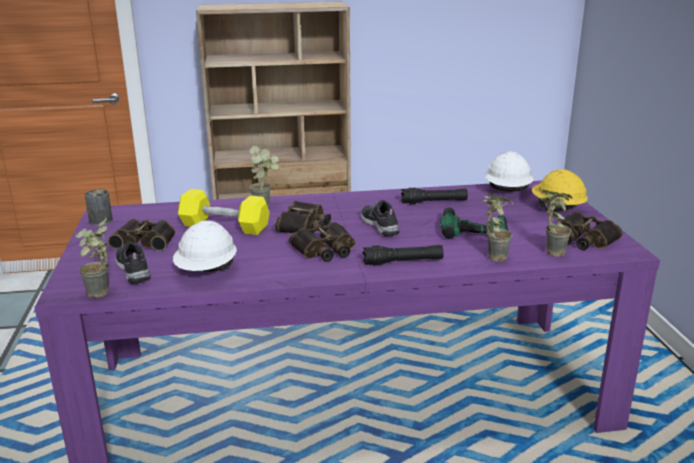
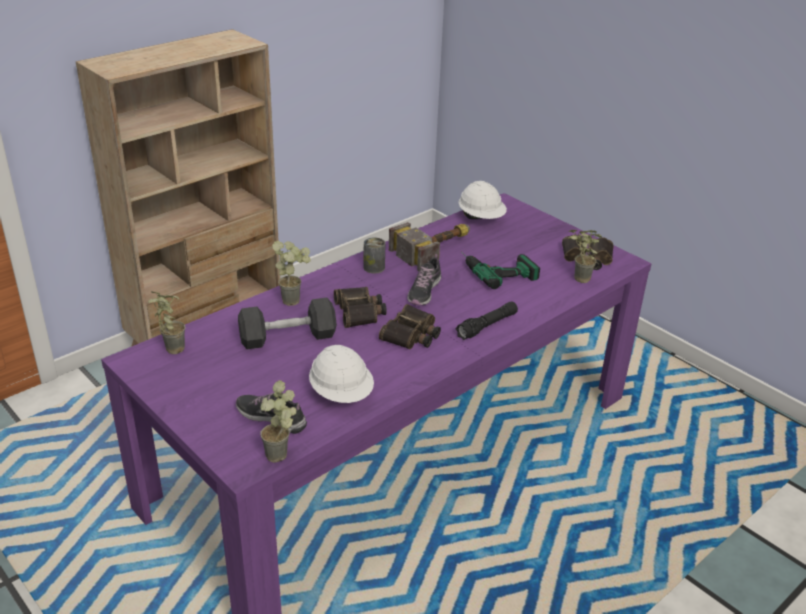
camera: 35 degrees left, 10 degrees up
(101, 221) = (147, 372): can -> can (374, 267)
(146, 241) = (234, 380): binoculars -> none
(224, 226) = (288, 337): yellow dumbbell -> grey dumbbell
(380, 226) = (424, 291): shoe -> shoe turned 105 degrees counterclockwise
(434, 202) = (436, 249): black flashlight -> hammer
(492, 256) = (543, 297): potted plant -> potted plant (169, 348)
(557, 209) = (537, 229): yellow hard hat -> none

